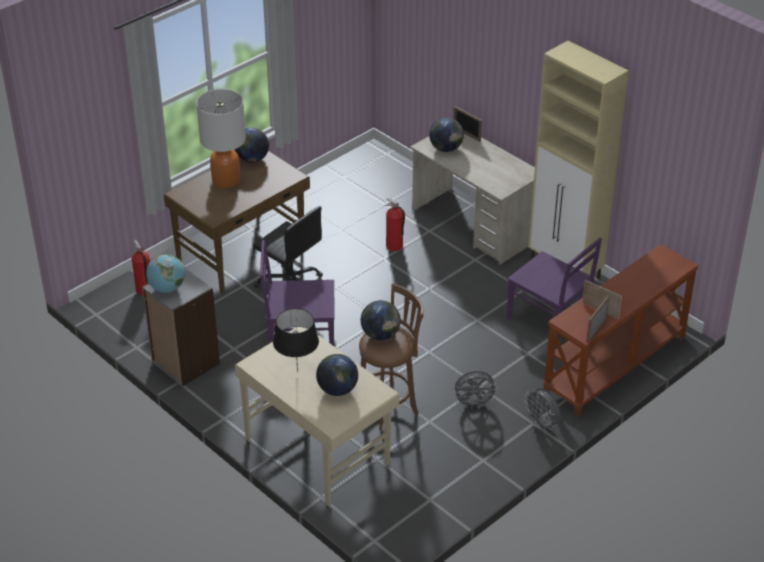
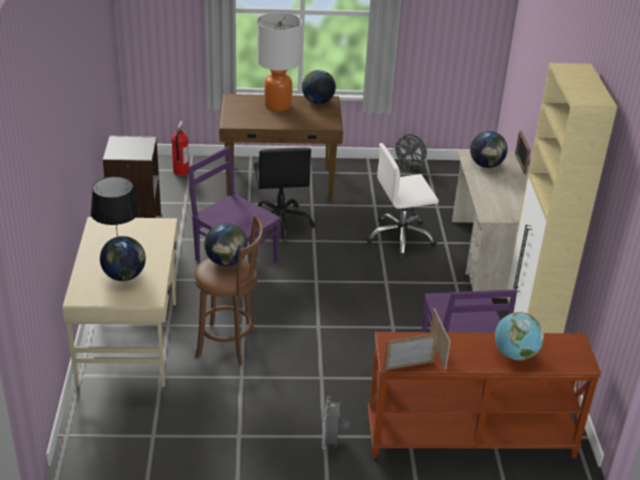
camera: 40 degrees right, 5 degrees down
(167, 288) = (122, 145): globe -> globe (515, 354)
(394, 246) = (400, 238): fire extinguisher -> white office chair
(474, 404) = (296, 387): grey fan -> grey fan (409, 166)

